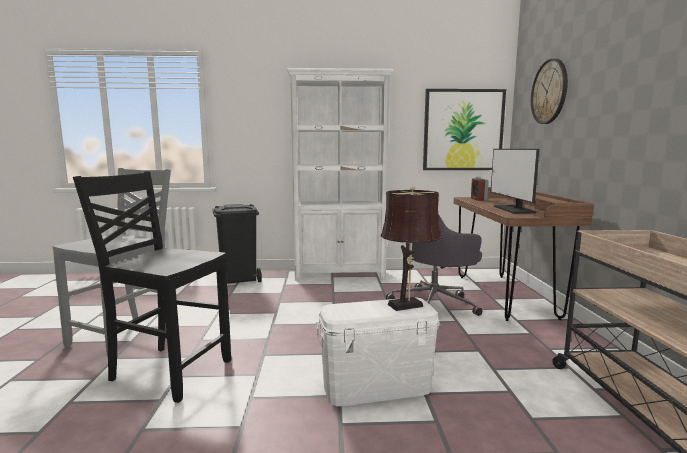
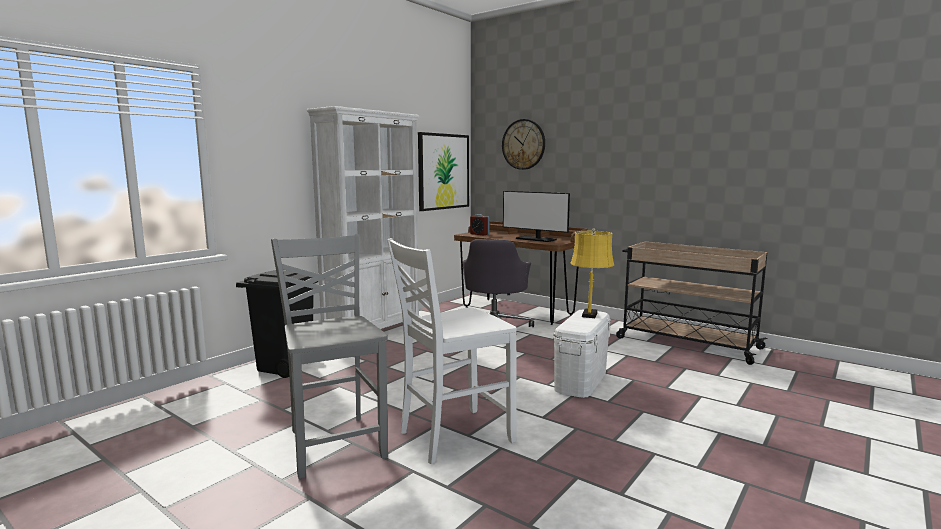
camera: 50 degrees left, 0 degrees up
(169, 370) = (453, 436): black chair -> white chair
(408, 305) = (590, 314): brown table lamp -> yellow table lamp

